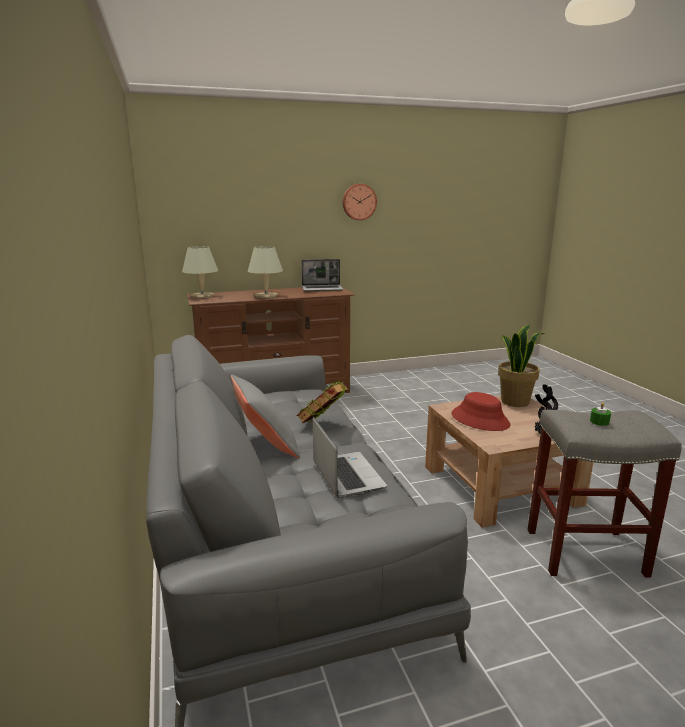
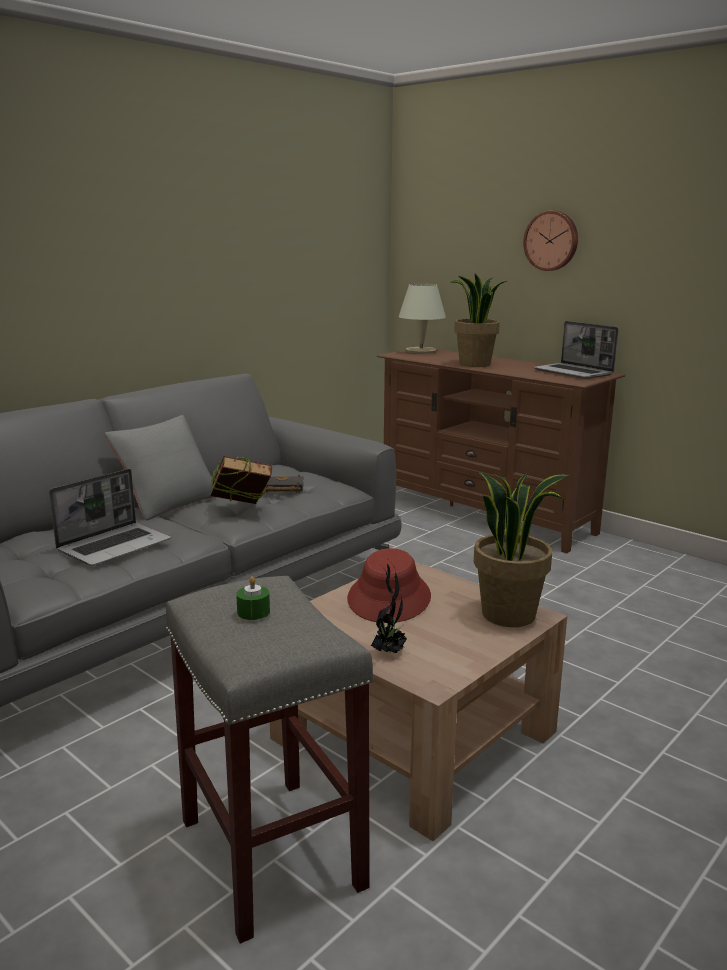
camera: 60 degrees right, 0 degrees up
(266, 296) = (475, 364): beige table lamp -> potted plant
(294, 405) = (281, 488): none -> black book
(359, 202) = (680, 228): wall clock -> wall clock (551, 241)

